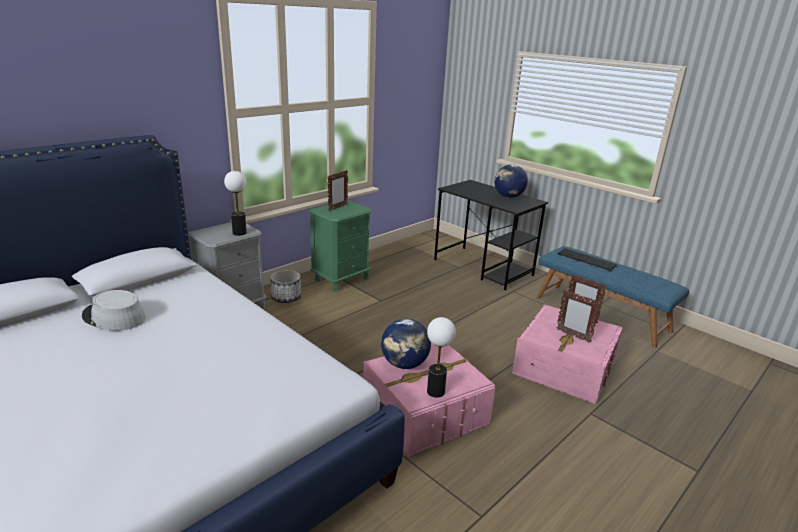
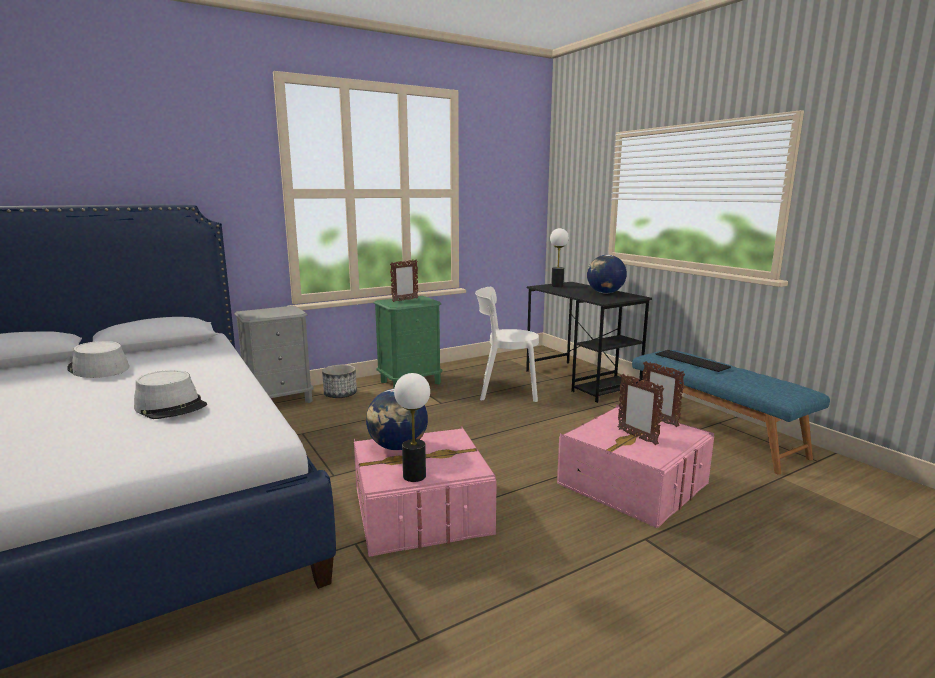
camera: 15 degrees right, 10 degrees down
(234, 359) = (171, 406): none -> grey hat
(239, 233) = (283, 313): table lamp -> table lamp (557, 286)
(427, 282) = (505, 390): none -> white chair

